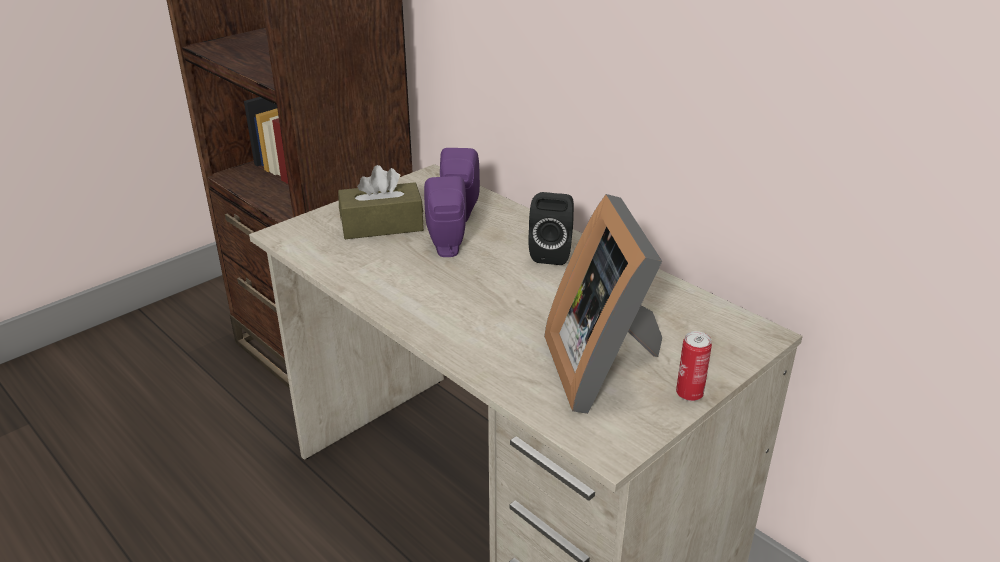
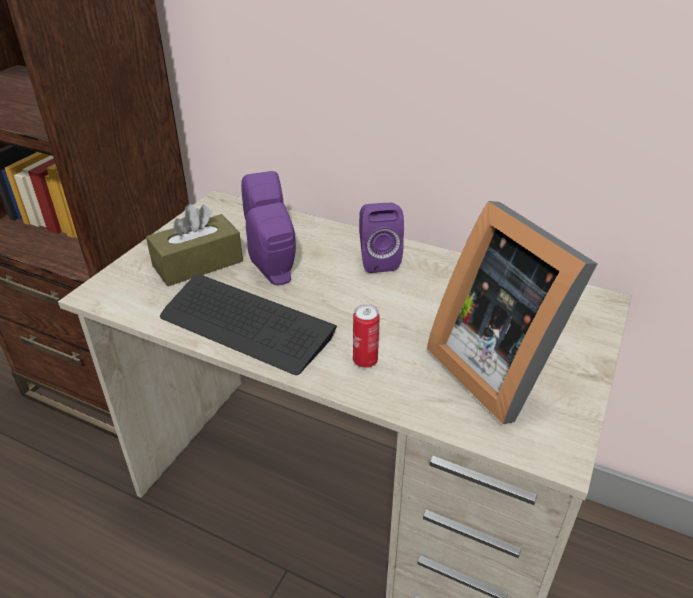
camera: 20 degrees left, 5 degrees up
(393, 284) = (246, 325): none -> keyboard
(552, 253) = (377, 260): black speaker -> purple speaker
(689, 394) = (585, 376): can -> can (365, 361)

